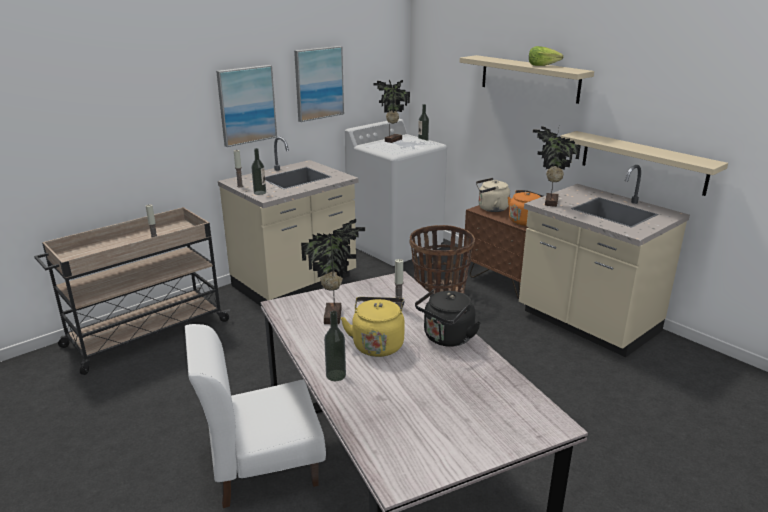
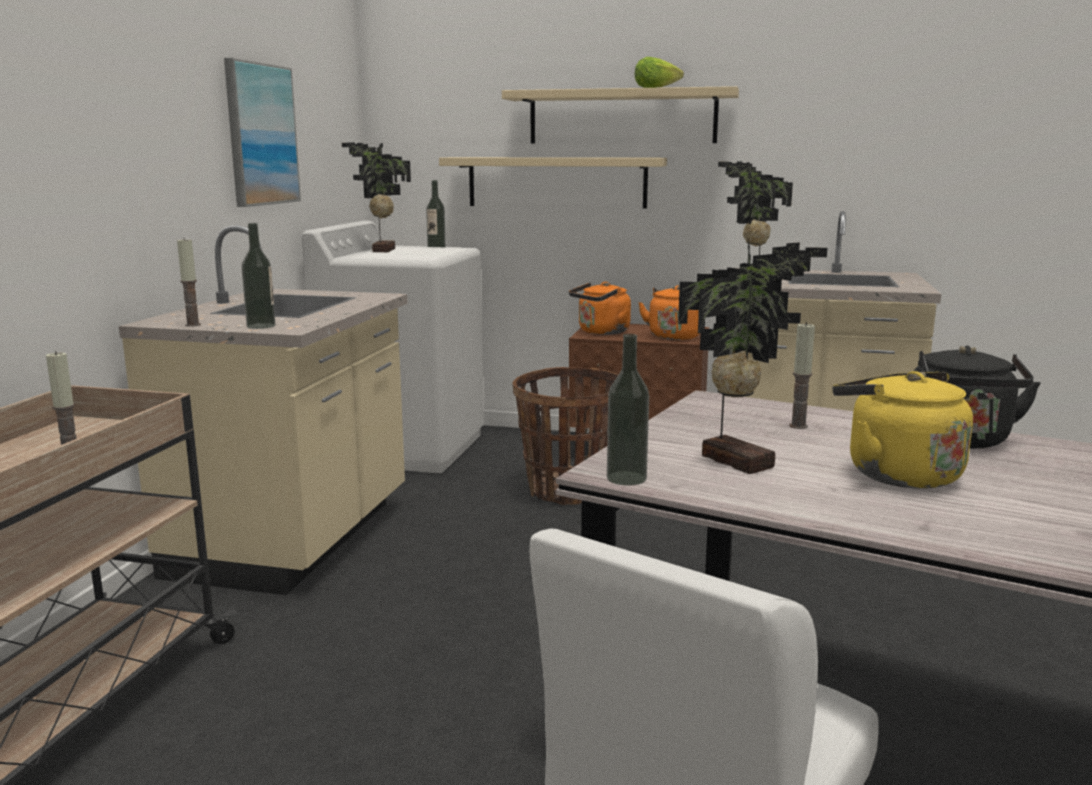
camera: 35 degrees left, 10 degrees down
(247, 105) = (157, 157): picture -> none
(336, 375) = (954, 530): bottle -> bottle (626, 478)
(491, 208) = (601, 332): beige kettle -> orange kettle
(642, 162) = (833, 213): beige shelf -> beige shelf (556, 182)

